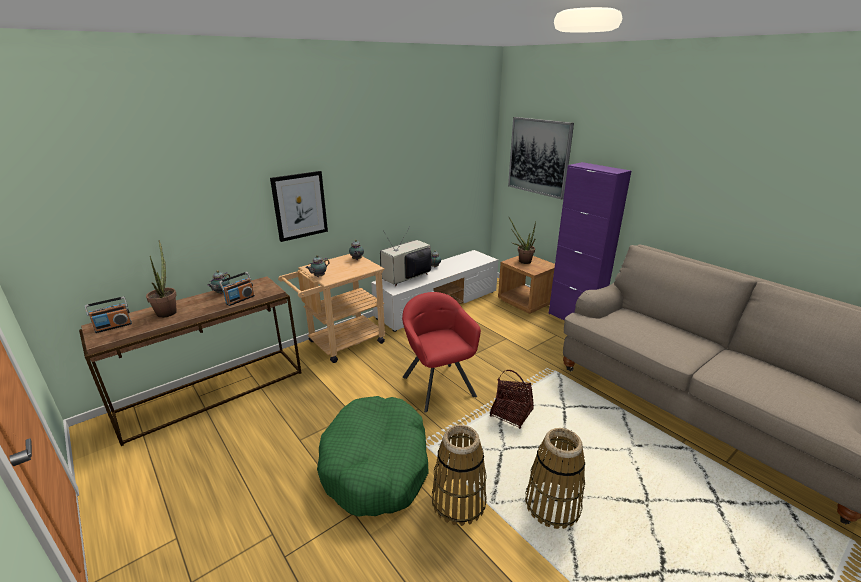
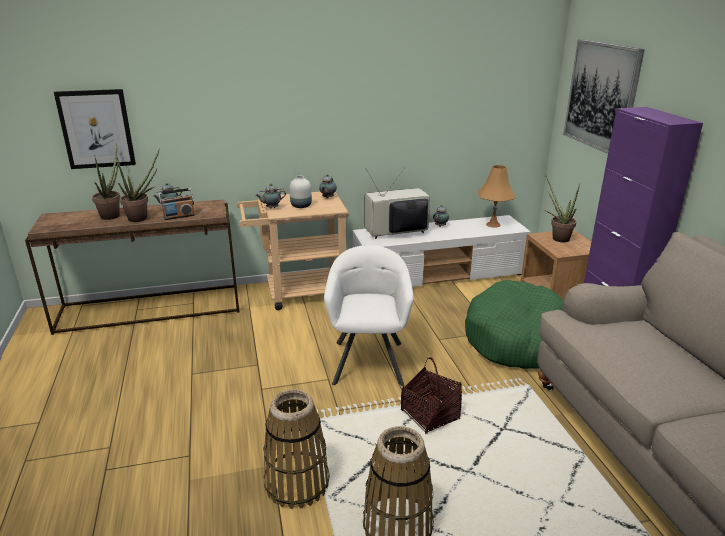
camera: 25 degrees right, 0 degrees up
(113, 326) = (62, 219): radio -> none
(203, 308) = (142, 218): none -> potted plant
(299, 205) = (269, 126): picture -> picture (96, 129)
(341, 270) = (300, 206): none -> white vase
(376, 465) = (243, 420): green dog bed -> green dog bed (516, 338)
(438, 385) = (369, 362): red armchair -> white armchair
(470, 259) = (493, 224): none -> orange table lamp

